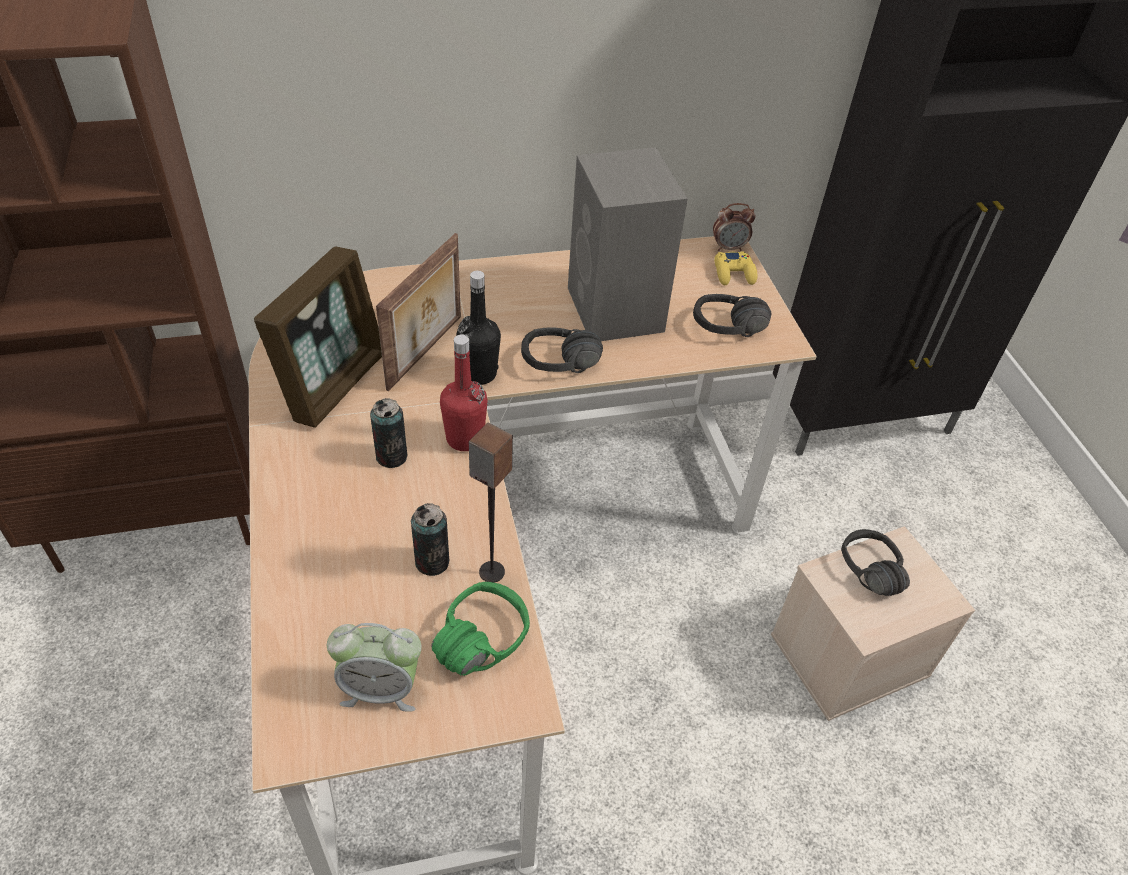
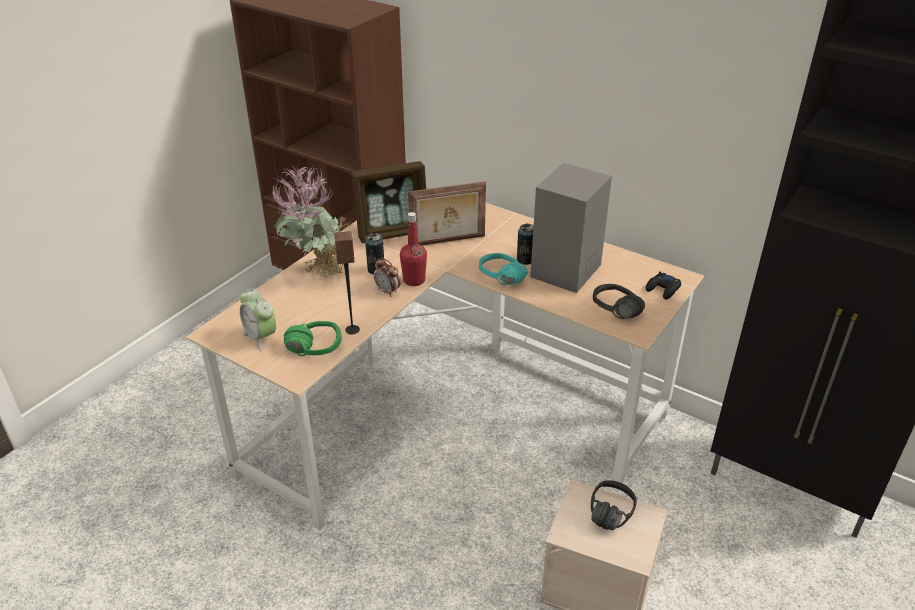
camera: 50 degrees right, 10 degrees down
(326, 523) = (320, 277): none -> potted plant
(432, 562) = (336, 312): can -> can (525, 260)
(479, 374) = (458, 261): black bottle -> none
(561, 370) = (497, 280): black headphones -> turquoise headphones
(729, 248) = (681, 277): alarm clock -> alarm clock (388, 291)
(734, 273) = (663, 289): yellow game controller -> black game controller

